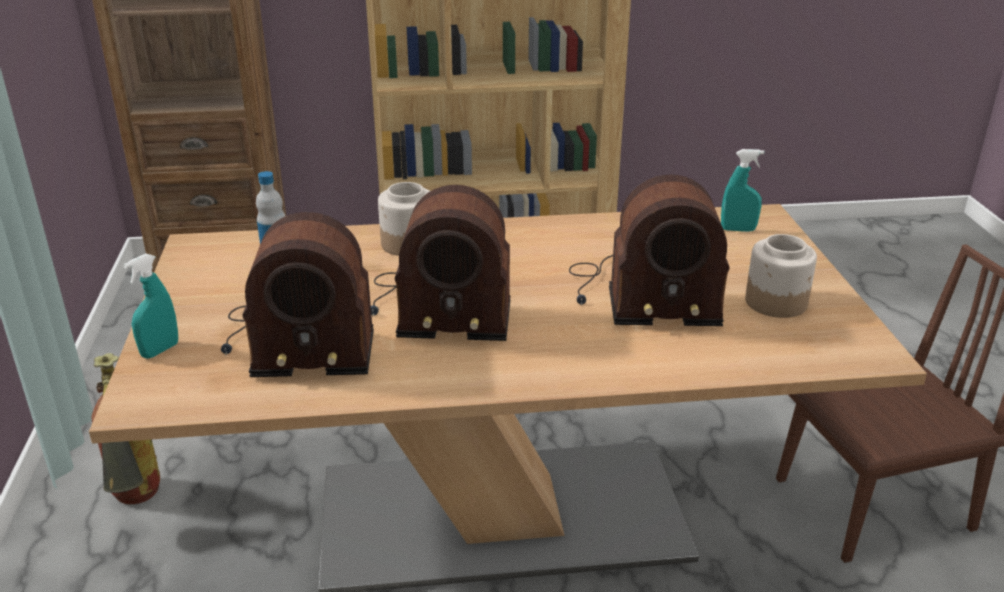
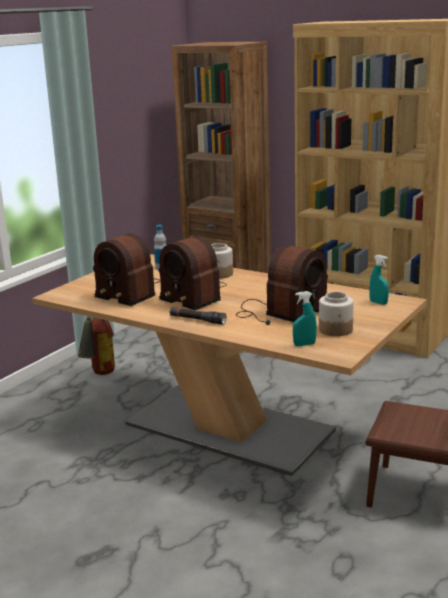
camera: 40 degrees right, 10 degrees down
(160, 350) = (82, 284): turquoise spray bottle -> turquoise spray bottle (304, 344)
(540, 362) = (197, 320): none -> black flashlight
(641, 295) = (280, 312): radio -> radio turned 90 degrees counterclockwise

